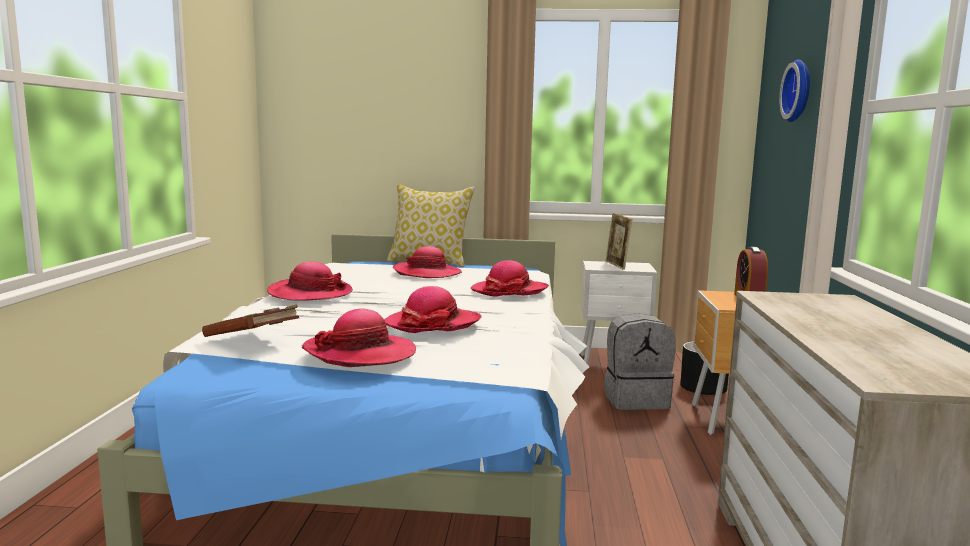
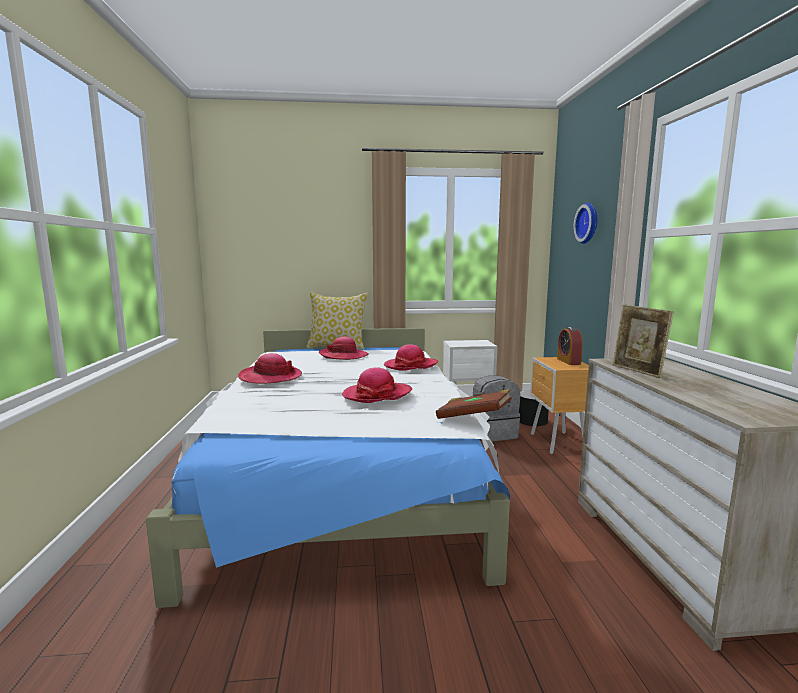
camera: 10 degrees left, 0 degrees up
(253, 340) = (251, 418): brown book -> brown book (473, 418)
(360, 353) = (341, 422): hat -> none
(616, 265) = (468, 343): picture frame -> picture frame (637, 371)

